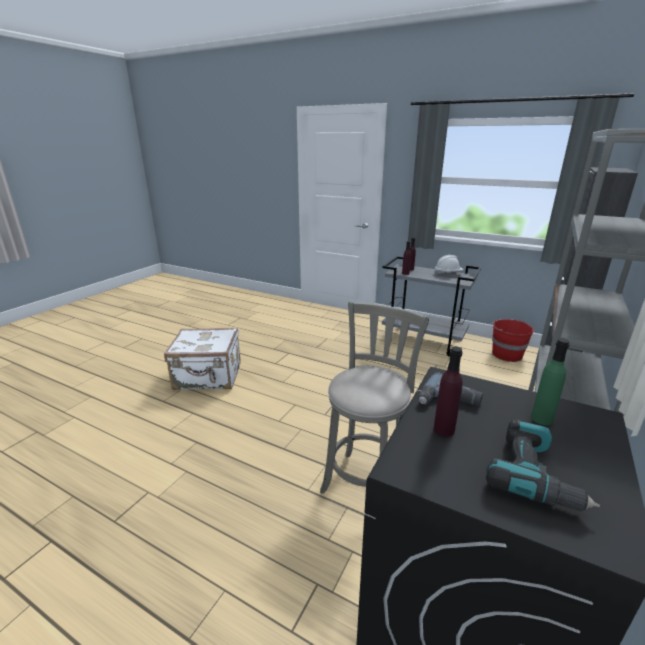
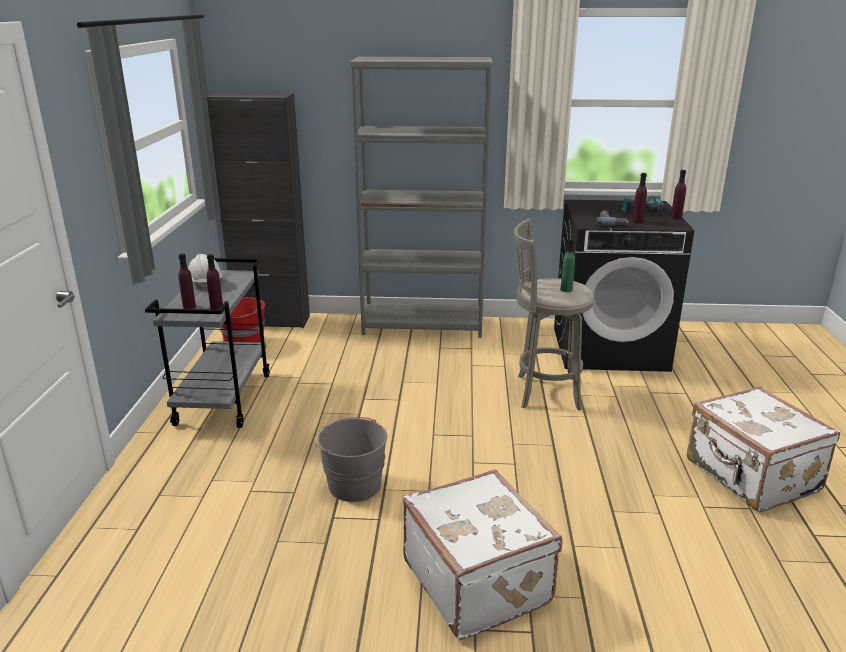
camera: 115 degrees left, 0 degrees up
(131, 557) = (750, 476): none -> white suitcase
(308, 362) = (353, 485): none -> grey bucket
(459, 498) = (676, 218): none -> purple bottle
(541, 419) = (595, 209): green bottle -> green bottle (566, 290)

